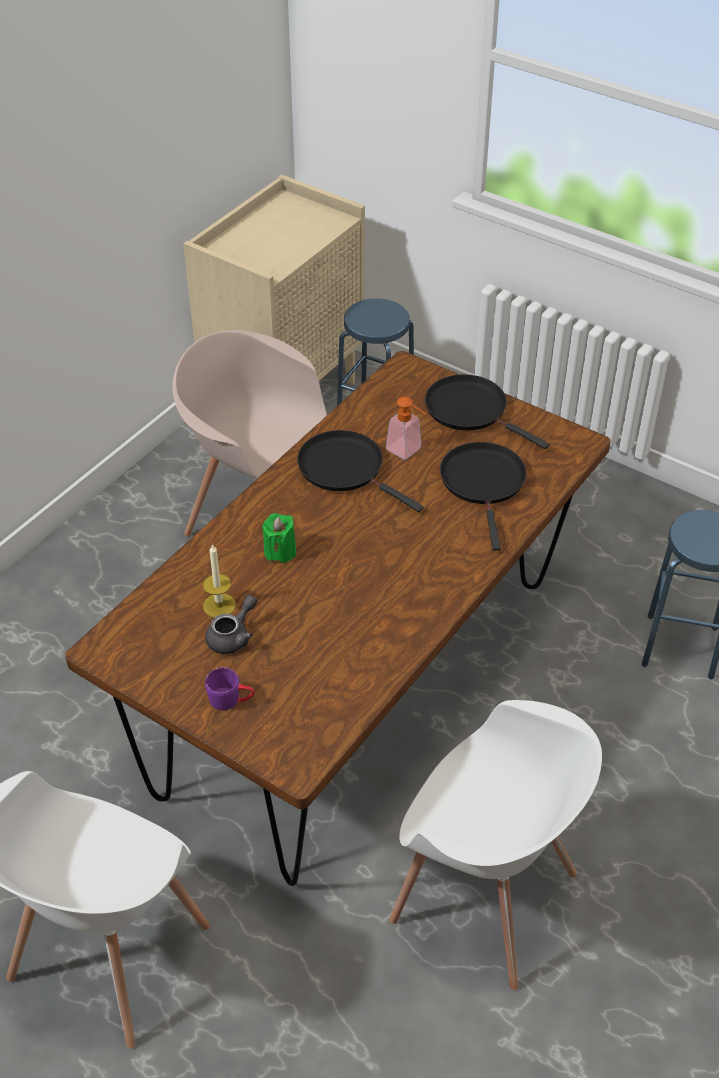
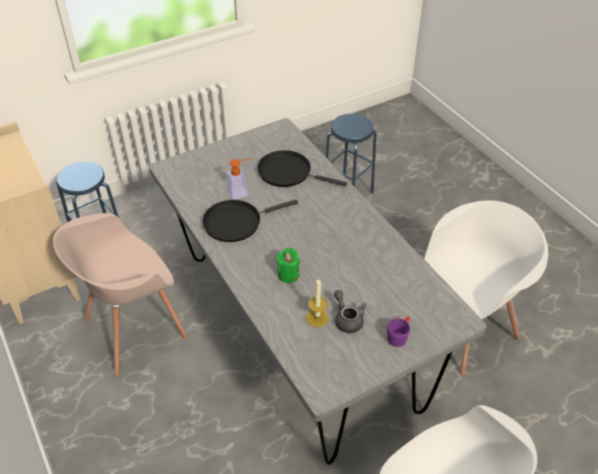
camera: 65 degrees left, 0 degrees up
(358, 683) = (297, 329): brown dining table -> grey dining table
(471, 410) = (225, 156): black frying pan -> none

